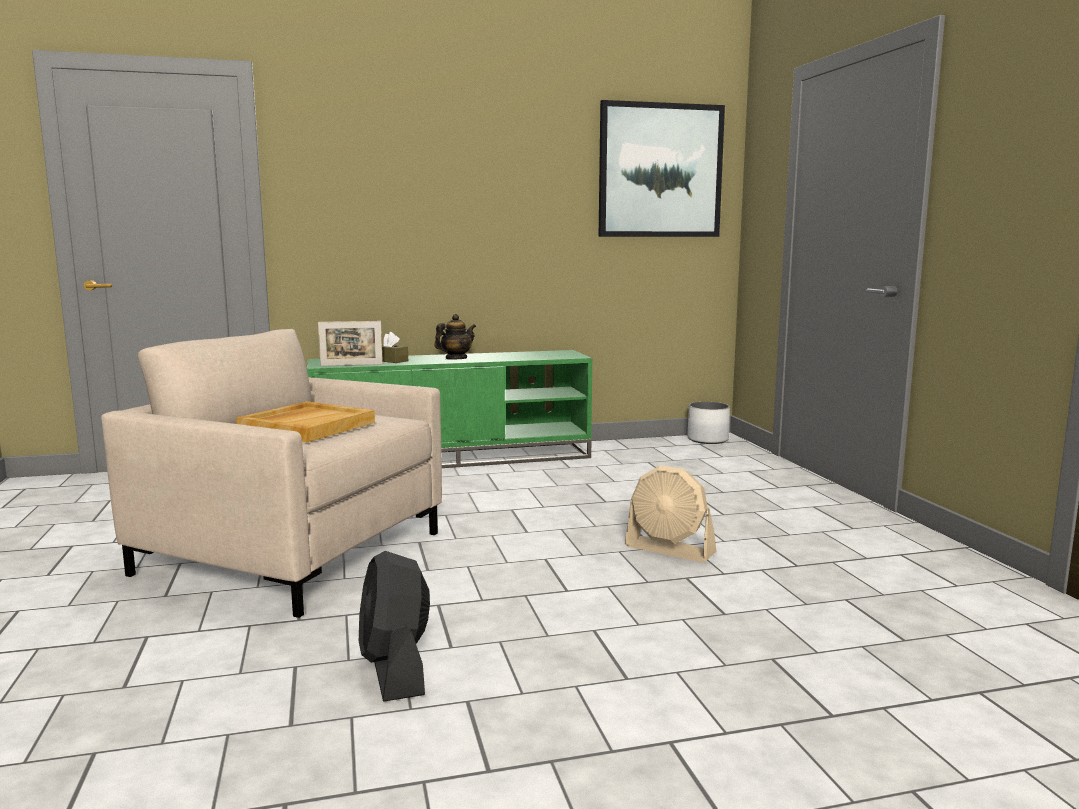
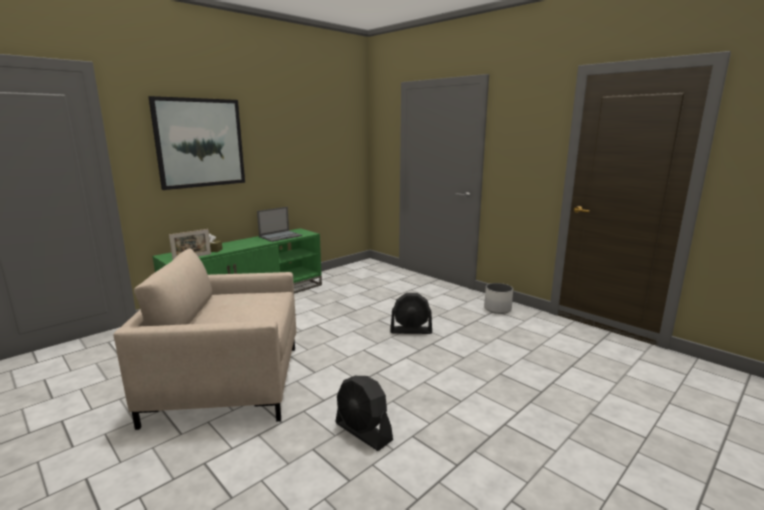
camera: 30 degrees left, 5 degrees up
(307, 426) = (240, 310): beige tray -> none
(455, 359) = (248, 244): teapot -> none
(522, 355) = (281, 236): none -> laptop
(660, 171) = (334, 129): picture -> picture (200, 143)
(670, 550) = (411, 330): beige fan -> black fan
(708, 439) = (364, 264): white planter -> white planter (497, 309)

